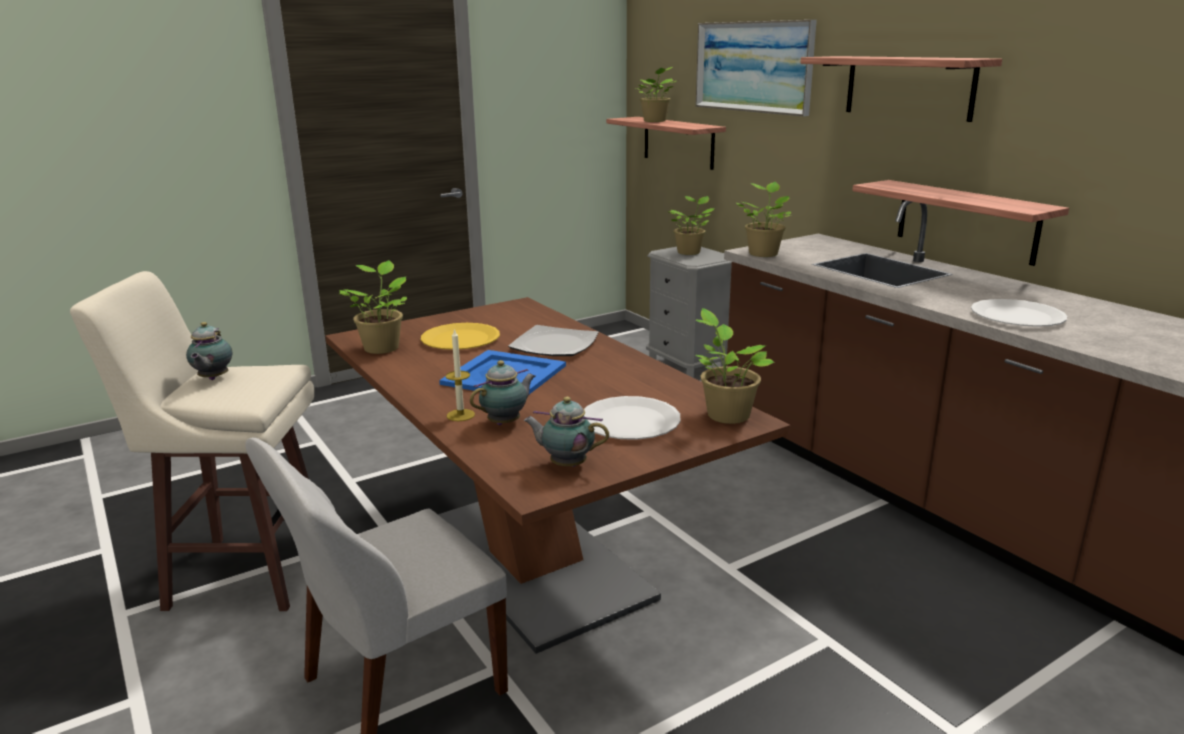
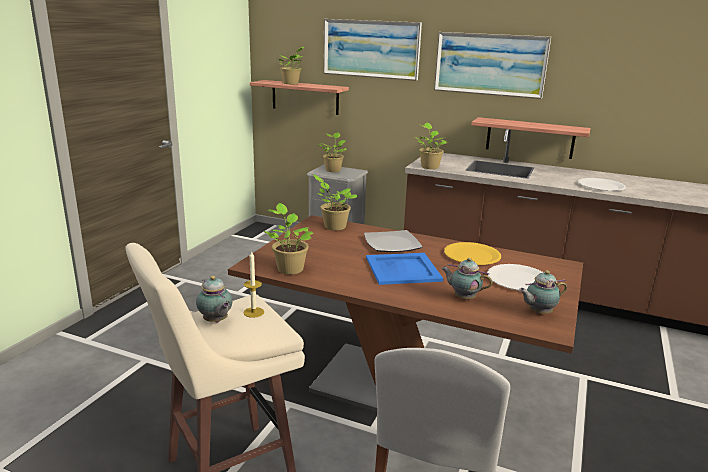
camera: 35 degrees left, 0 degrees up
(460, 339) = (329, 252): yellow plate -> yellow plate (472, 255)
(460, 415) = (430, 300): candle -> candle (253, 312)
(506, 422) = (463, 298): teapot -> teapot turned 75 degrees counterclockwise
(726, 414) = (549, 264): potted plant -> potted plant (333, 226)
(908, 87) = (490, 64): shelf -> picture

